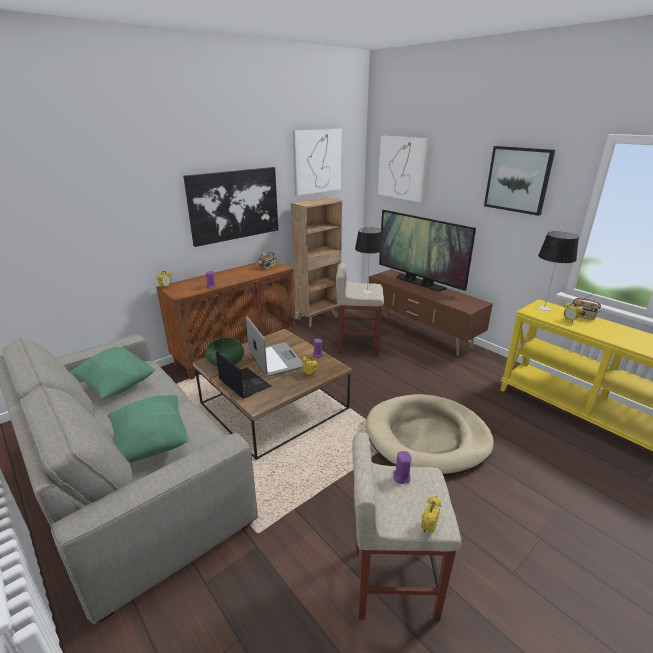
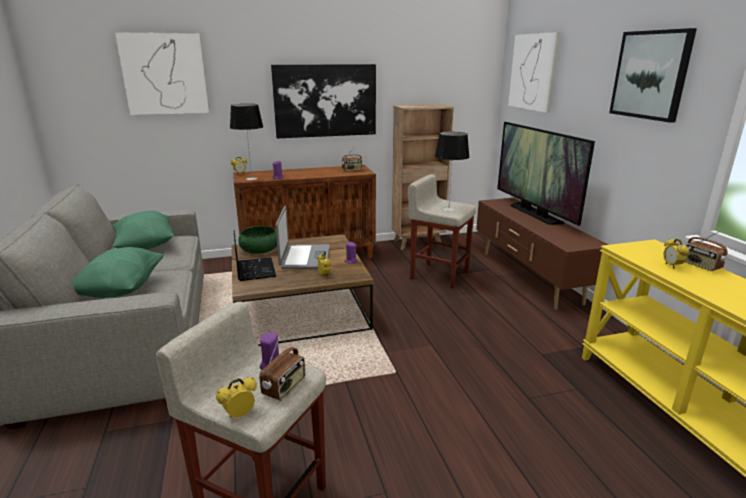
camera: 25 degrees right, 5 degrees down
(317, 161) = (432, 62): picture -> picture (165, 74)
(427, 437) = (435, 380): beige dog bed -> none
(432, 492) = (284, 388): none -> radio
(544, 308) = (649, 248): table lamp -> table lamp (252, 179)

